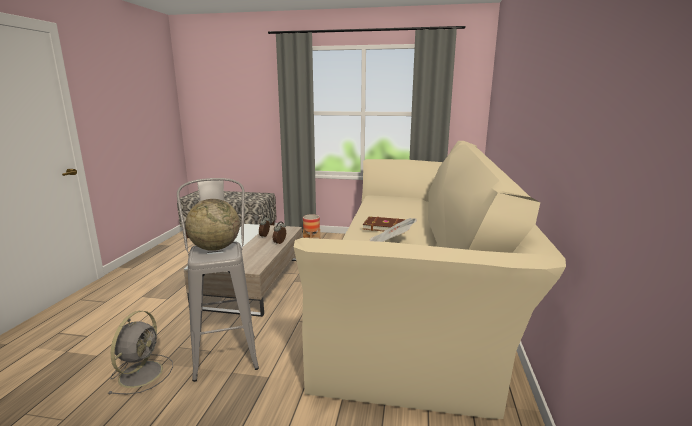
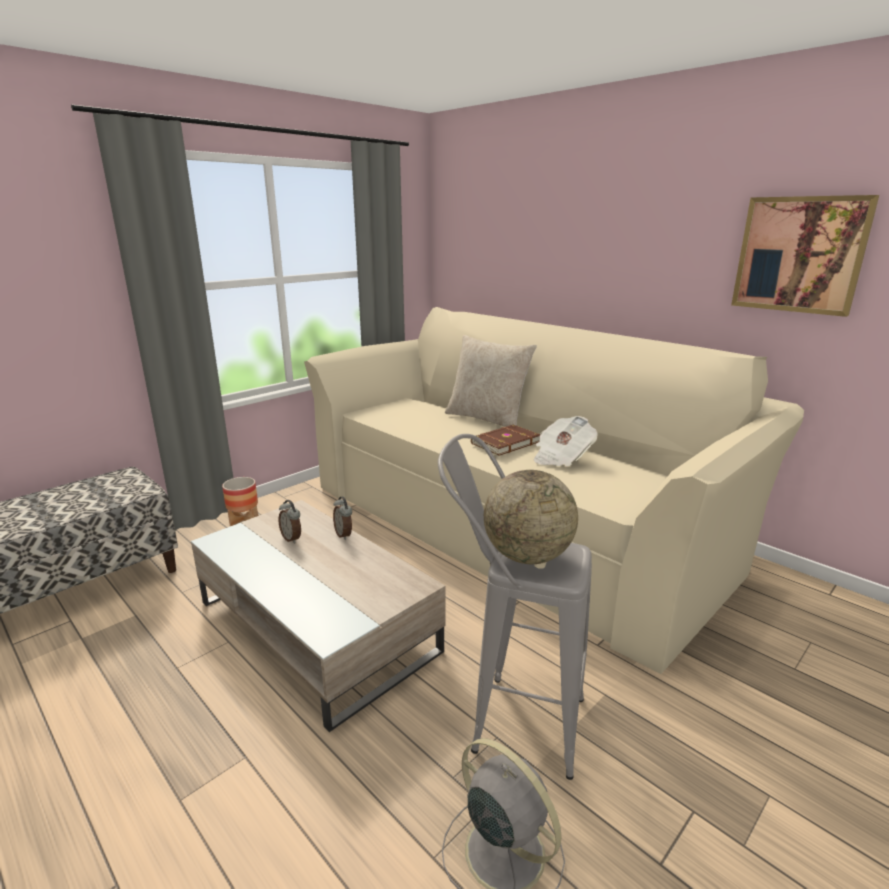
camera: 55 degrees left, 5 degrees up
(421, 217) = (487, 418): none -> beige pillow
(589, 93) = (799, 255): none -> picture

